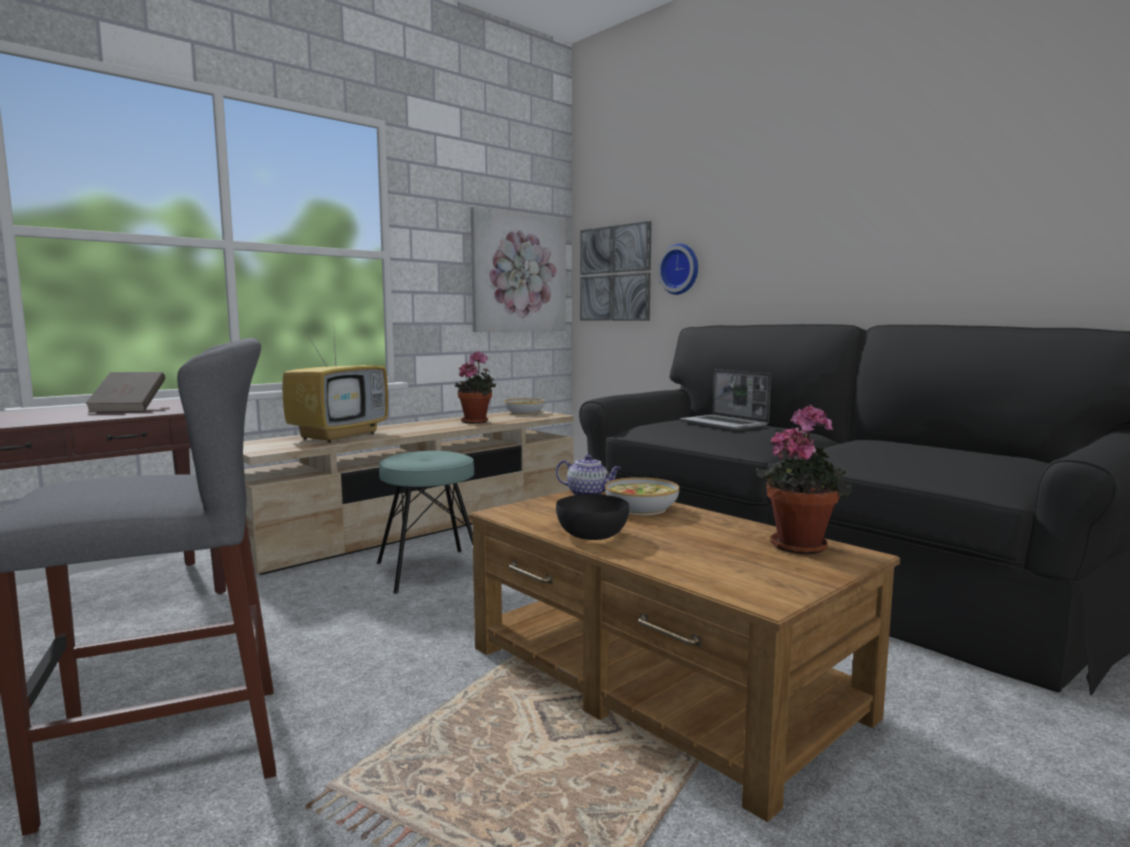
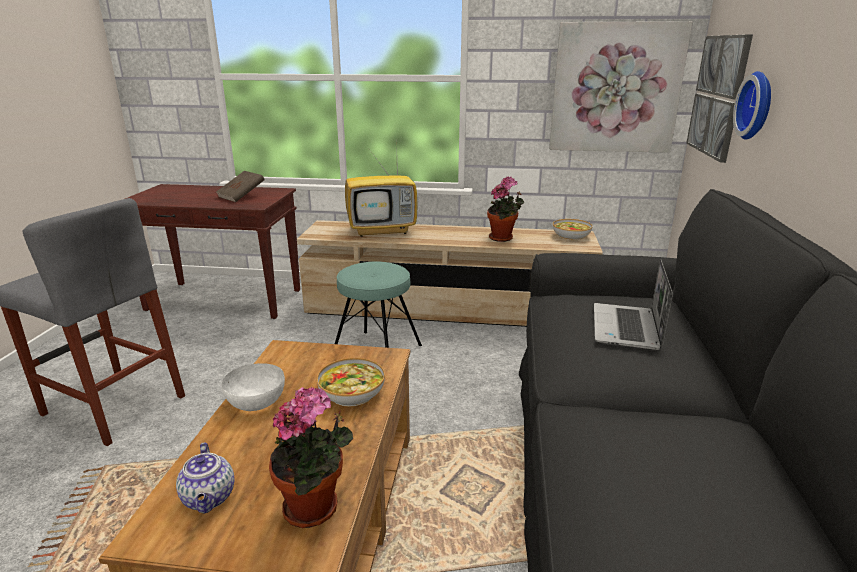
camera: 50 degrees right, 15 degrees up
(588, 494) = (368, 358): teapot -> teapot (209, 498)
(591, 535) = (256, 401): black bowl -> white bowl

